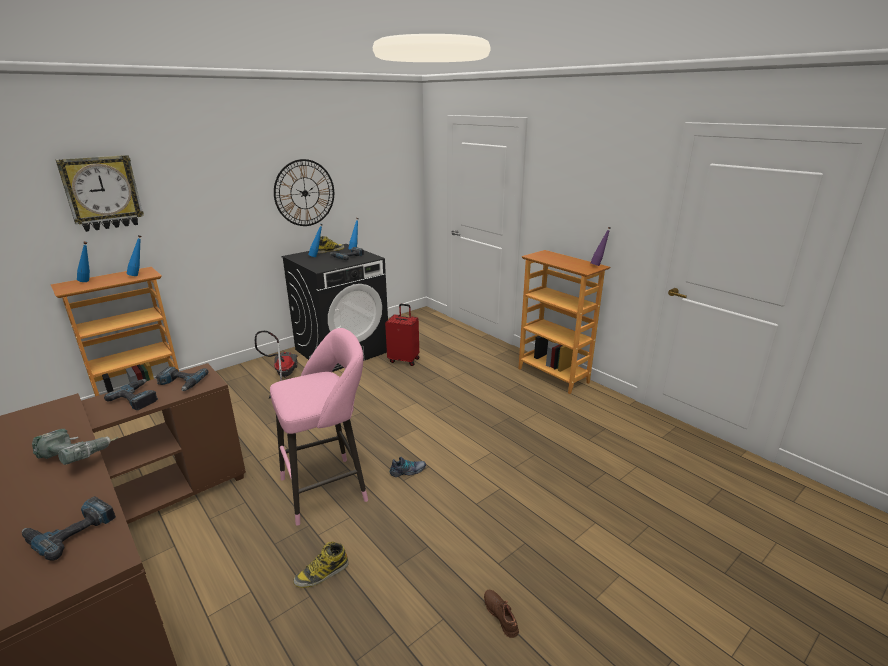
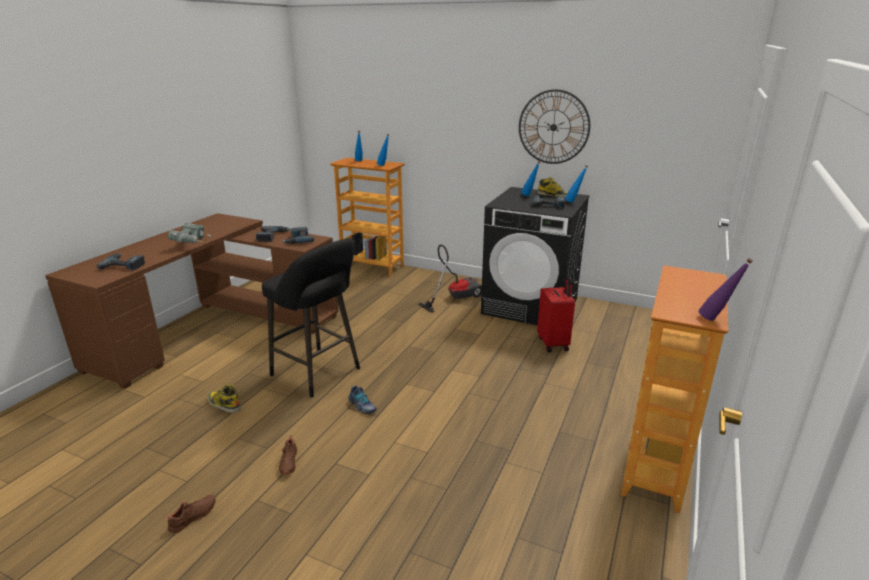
camera: 65 degrees right, 0 degrees up
(102, 193) = (387, 97): wall clock -> none
(329, 487) = (319, 373): pink stool -> black stool
(458, 534) = (288, 462): none -> brown shoe

